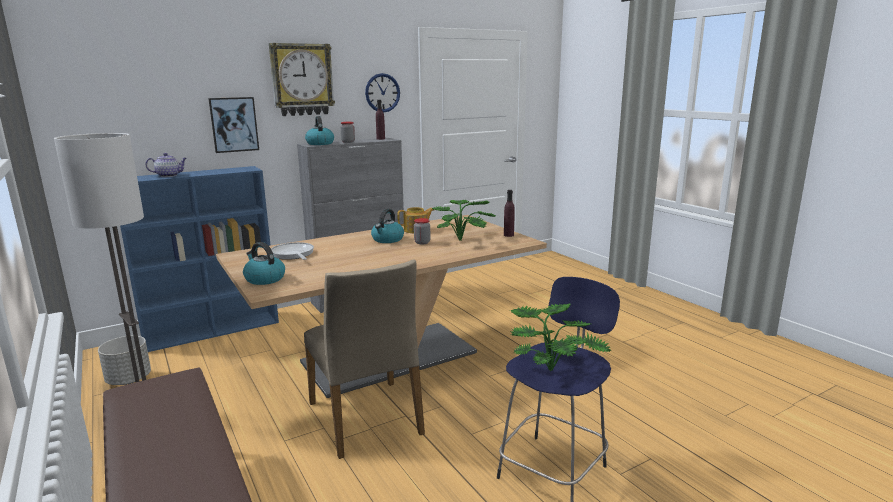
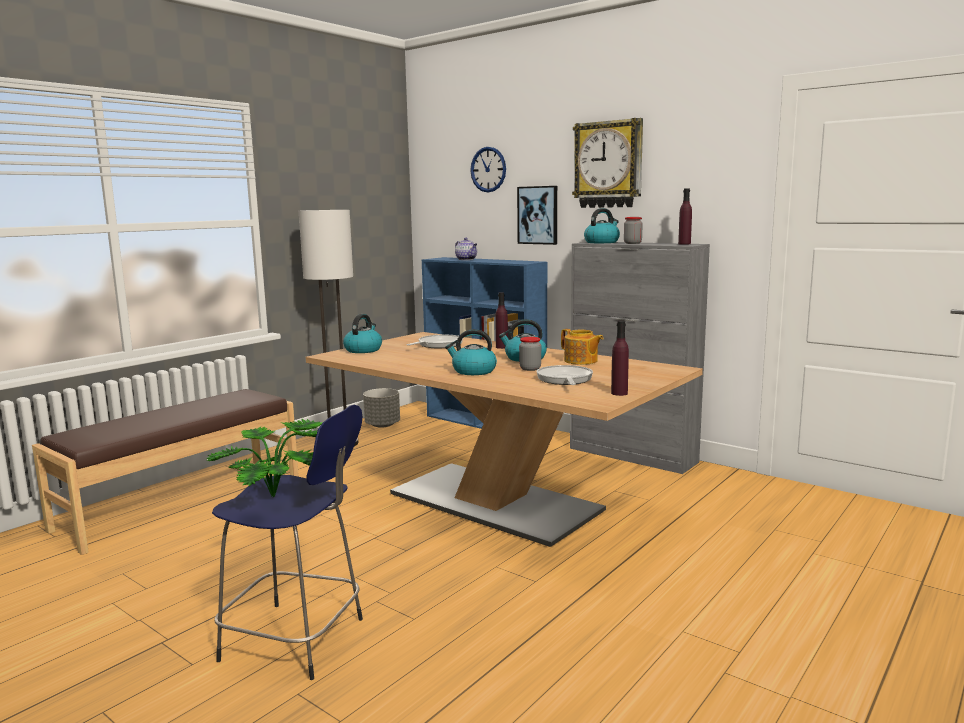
camera: 70 degrees right, 5 degrees down
(337, 240) = (501, 347): none -> purple bottle
(366, 418) = (365, 519): beige chair -> none
(382, 93) = (712, 179): wall clock -> wall clock (488, 169)
(409, 255) = (473, 371): none -> kettle
(464, 240) = (564, 380): potted plant -> frying pan

